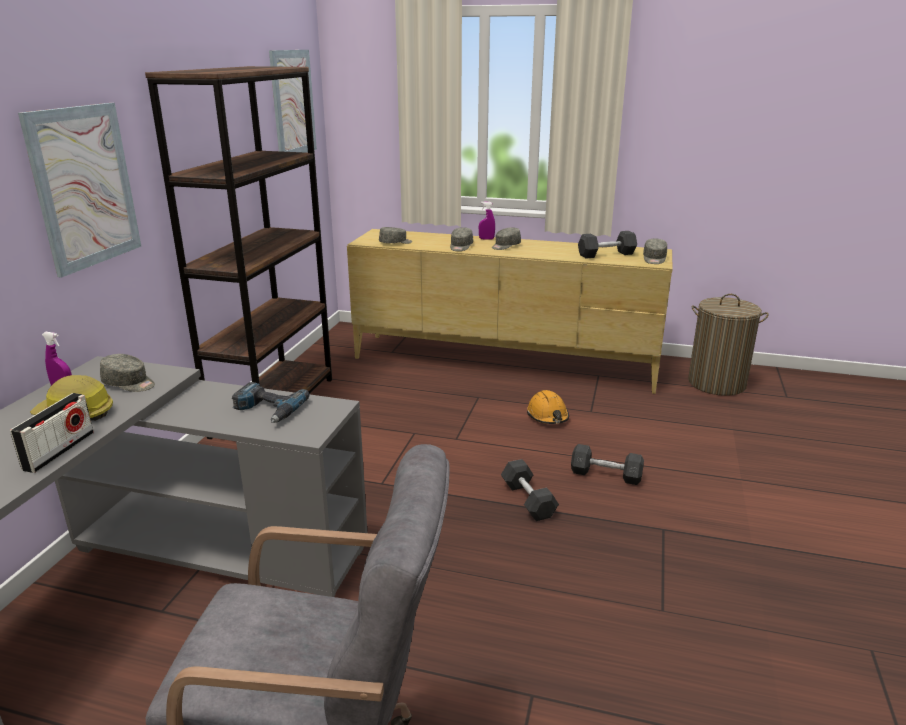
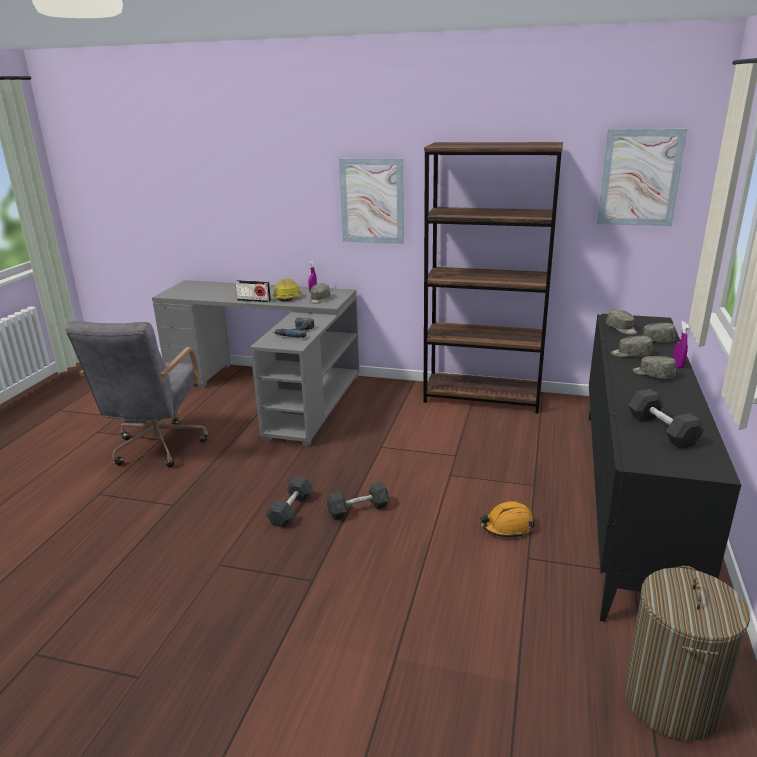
camera: 90 degrees right, 0 degrees up
(505, 362) = (631, 502): beige cabinet -> black cabinet
(605, 475) = (398, 555): grey dumbbell -> grey dumbbell (291, 510)
(654, 259) = (664, 462): grey cap -> grey cap (654, 340)

